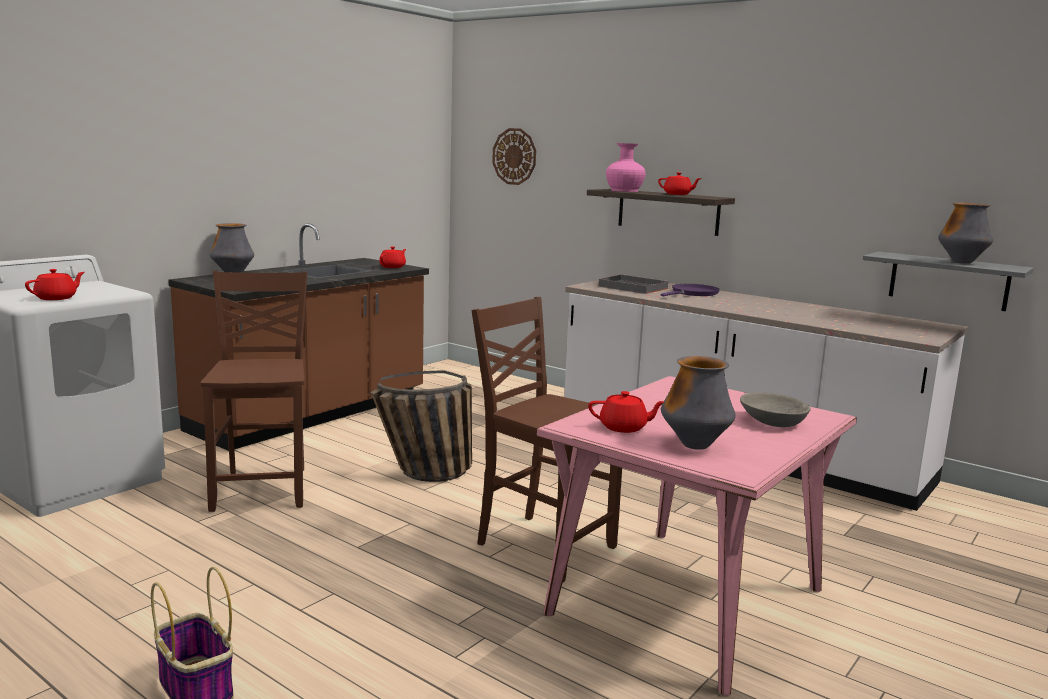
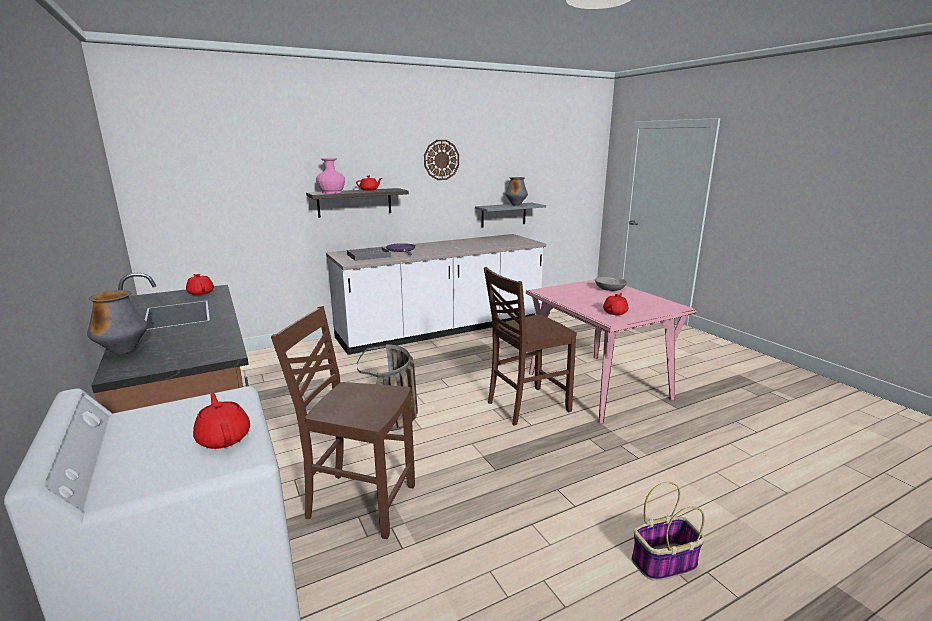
camera: 65 degrees left, 5 degrees up
(514, 156) = (202, 175): wall clock -> wall clock (441, 160)
(695, 445) = (642, 306): vase -> none

